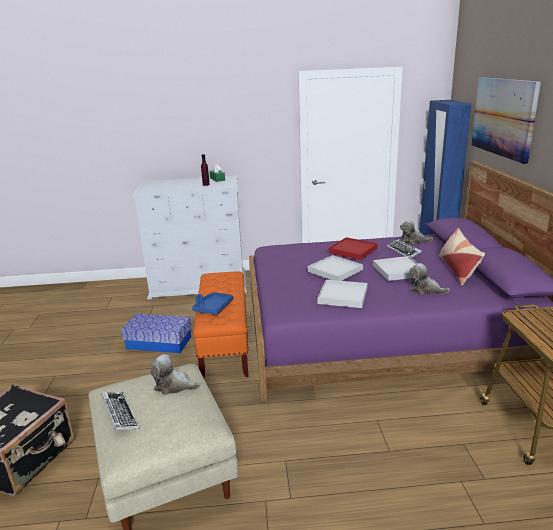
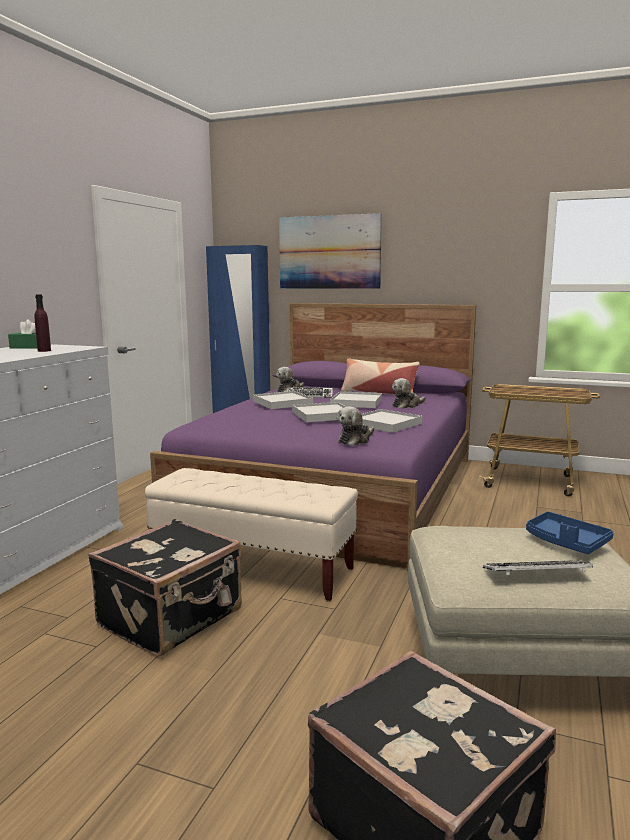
camera: 65 degrees left, 10 degrees down
(159, 342) = (172, 618): storage box -> black suitcase
(173, 386) = (482, 536): plush toy -> plush toy (355, 440)
(213, 308) = (284, 492): blue tray -> blue tray (566, 542)
(225, 344) = (253, 568): orange bench -> beige bench
(352, 250) = (282, 403): red tray -> white tray

